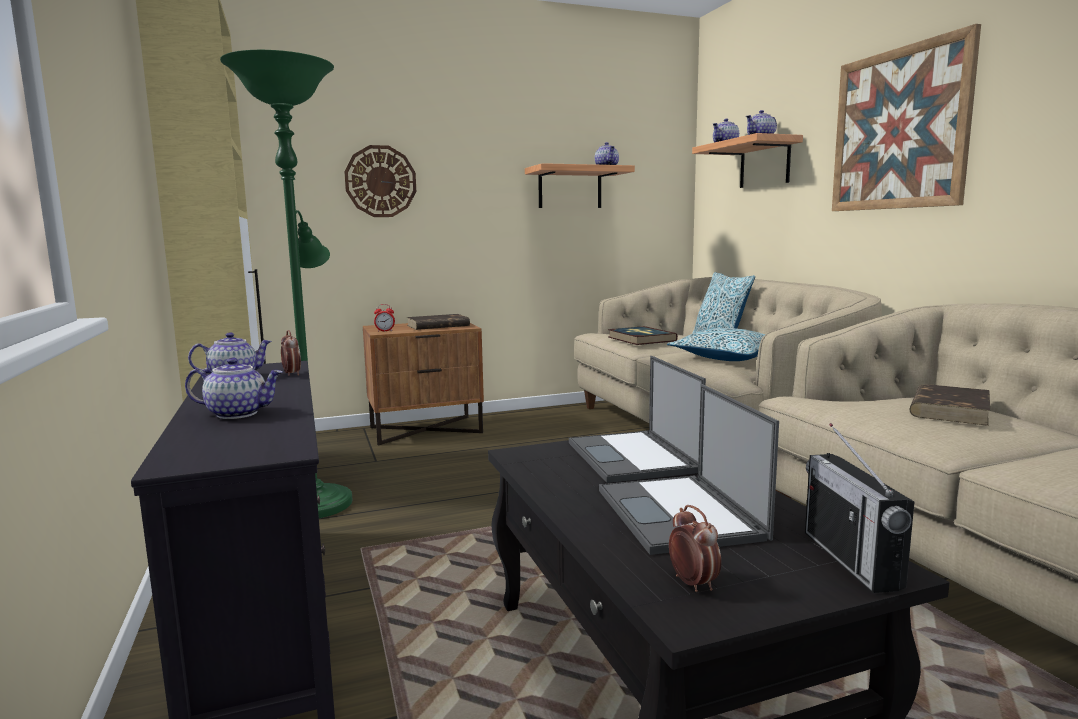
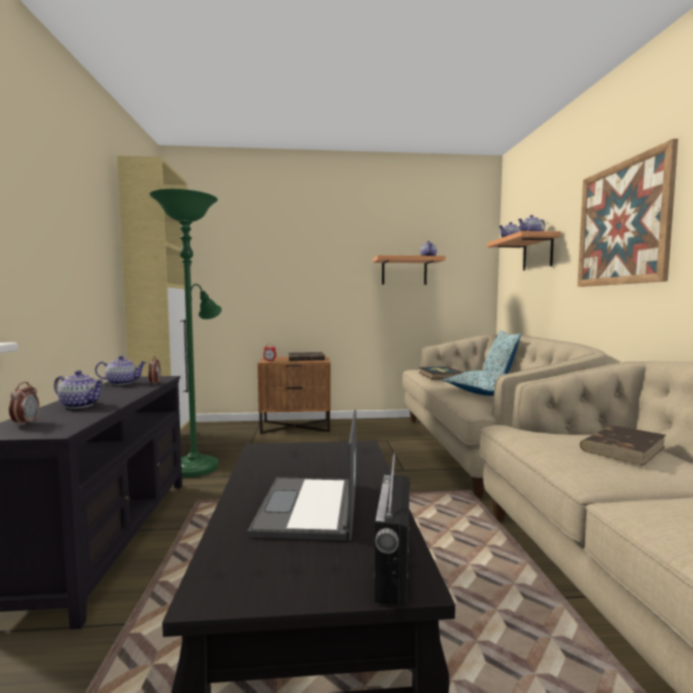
camera: 15 degrees right, 5 degrees down
(380, 181) = (278, 267): wall clock -> none
(632, 457) = (331, 460): laptop -> none
(692, 583) = (248, 566): alarm clock -> alarm clock (25, 423)

